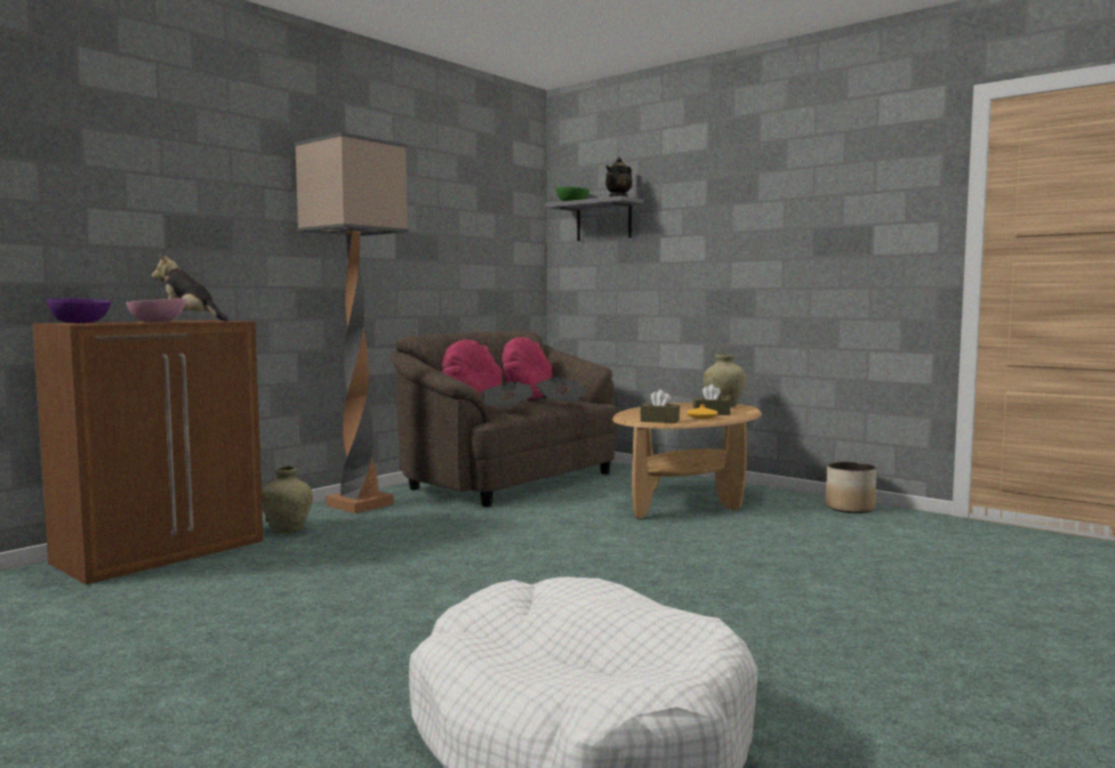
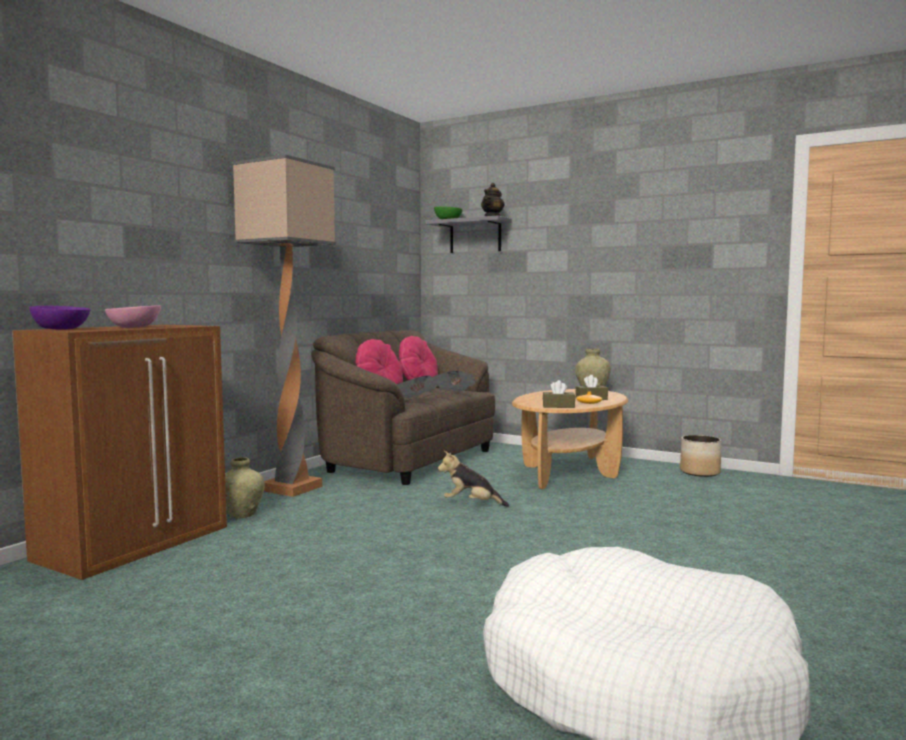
camera: 10 degrees left, 0 degrees up
(191, 321) = (157, 325): plush toy -> plush toy (471, 504)

